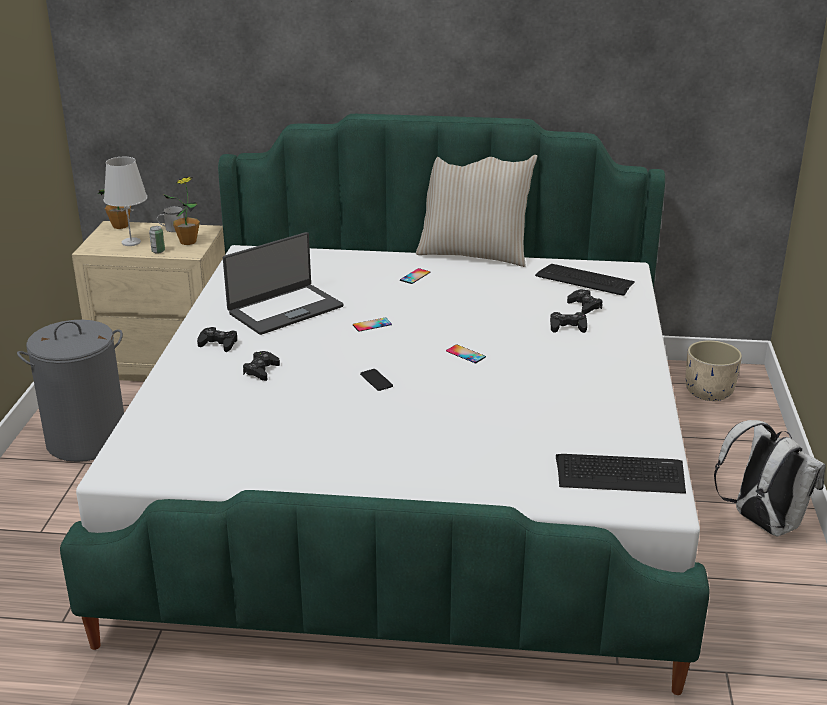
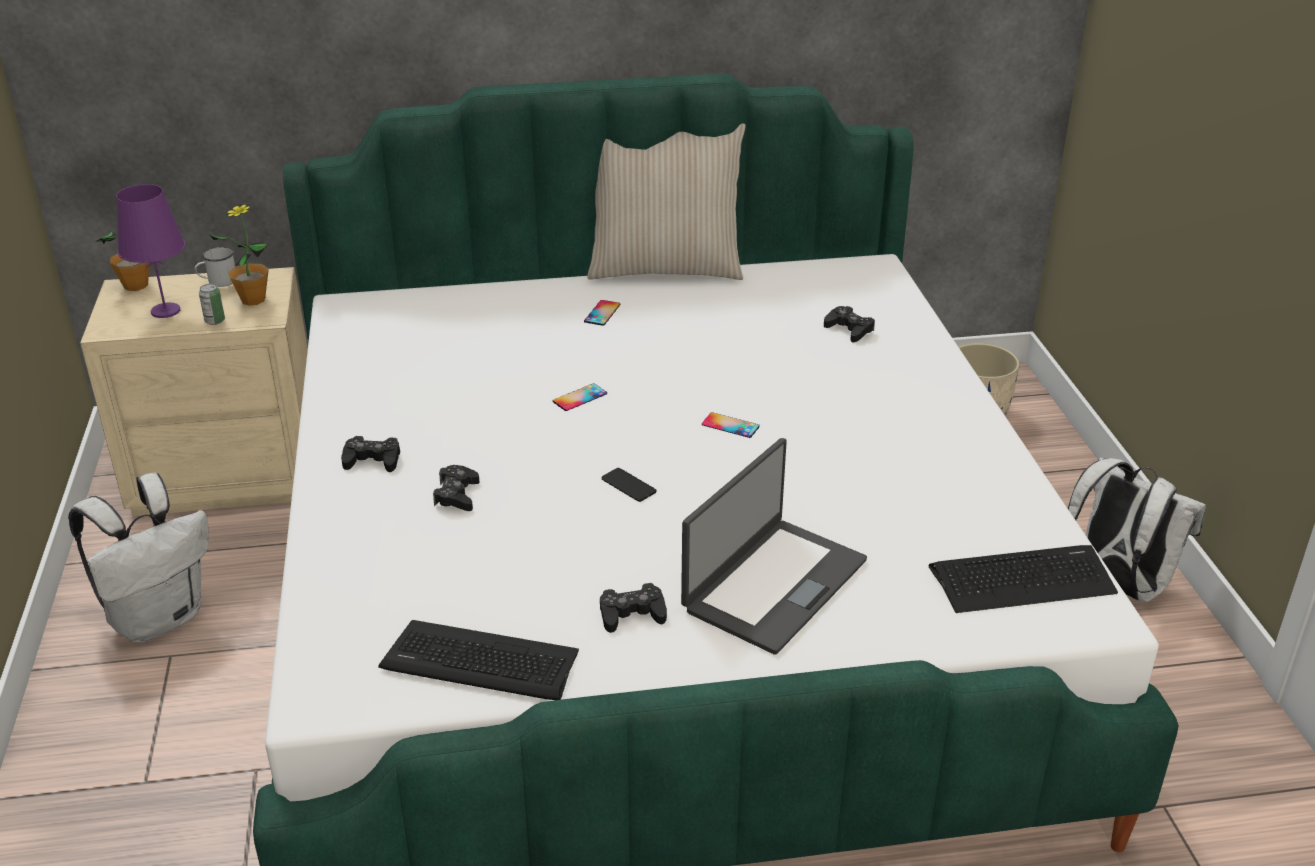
camera: 15 degrees left, 5 degrees up
(87, 440) = (159, 618): grey laundry basket -> white backpack
(131, 242) = (165, 311): white table lamp -> purple table lamp
(284, 309) = (443, 390): laptop -> laptop (773, 584)
(567, 327) = (843, 364): black game controller -> black game controller (632, 614)
(585, 280) = (830, 291): keyboard -> keyboard (480, 662)

